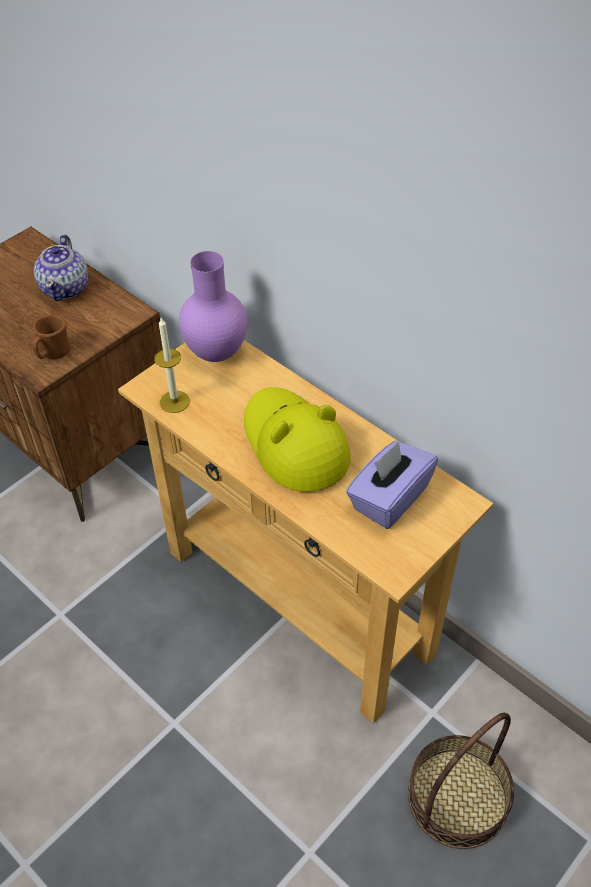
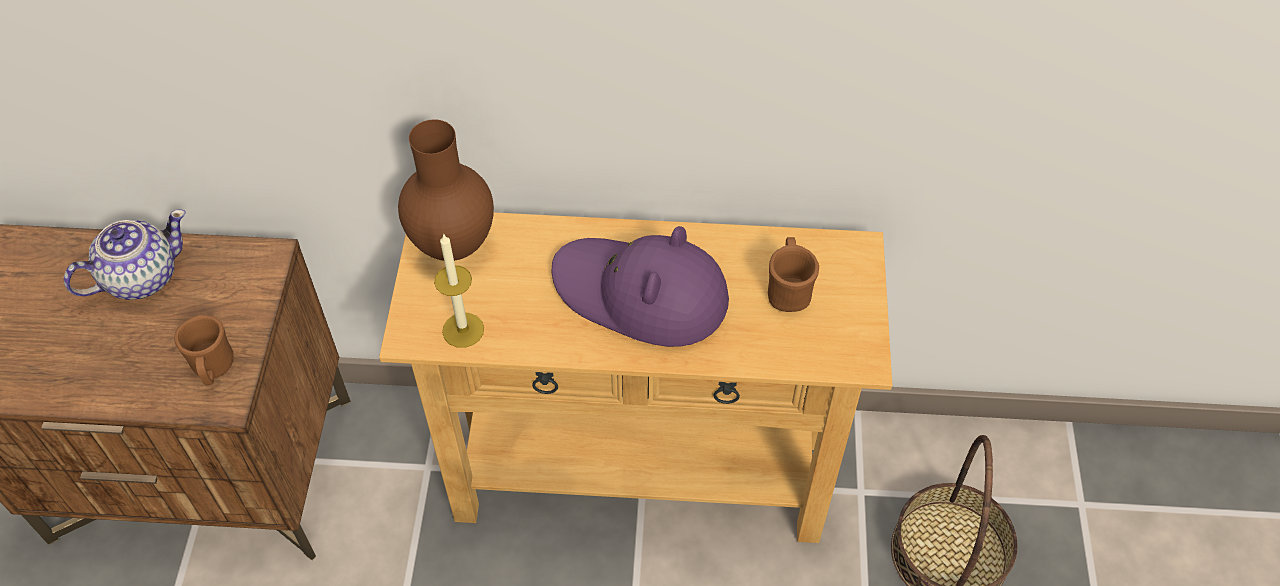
camera: 40 degrees left, 5 degrees up
(66, 288) = (140, 277): teapot -> teapot turned 90 degrees counterclockwise
(216, 354) = (454, 247): purple vase -> brown vase
(294, 444) = (641, 294): yellow hat -> purple hat
(389, 498) = (788, 290): purple tissue box -> brown mug

